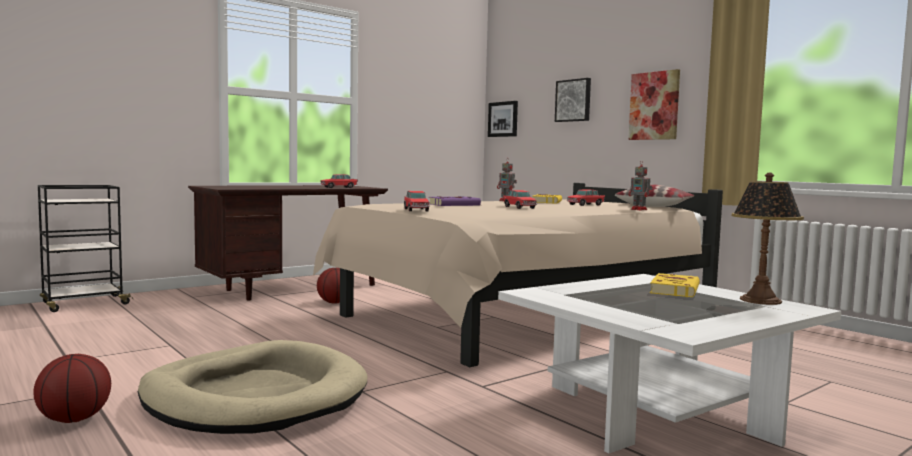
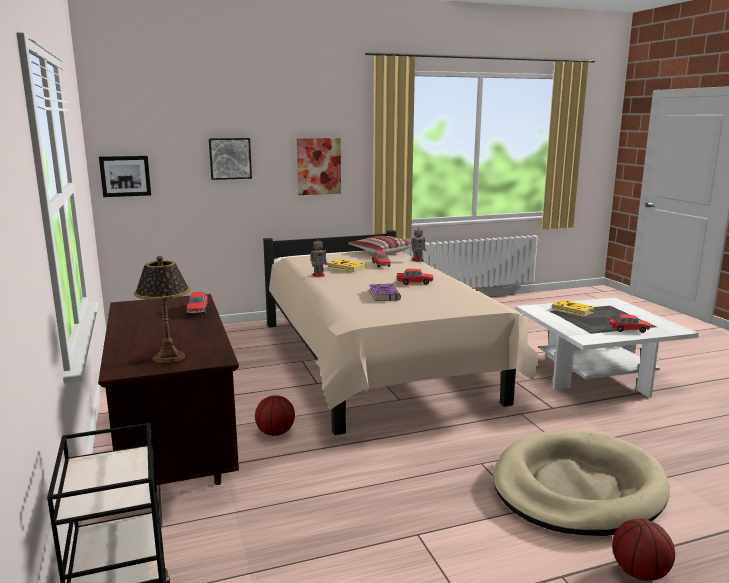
camera: 70 degrees left, 10 degrees up
(416, 210) = (444, 311): toy car -> toy car (629, 330)
(760, 300) = (596, 303): table lamp -> table lamp (168, 357)

